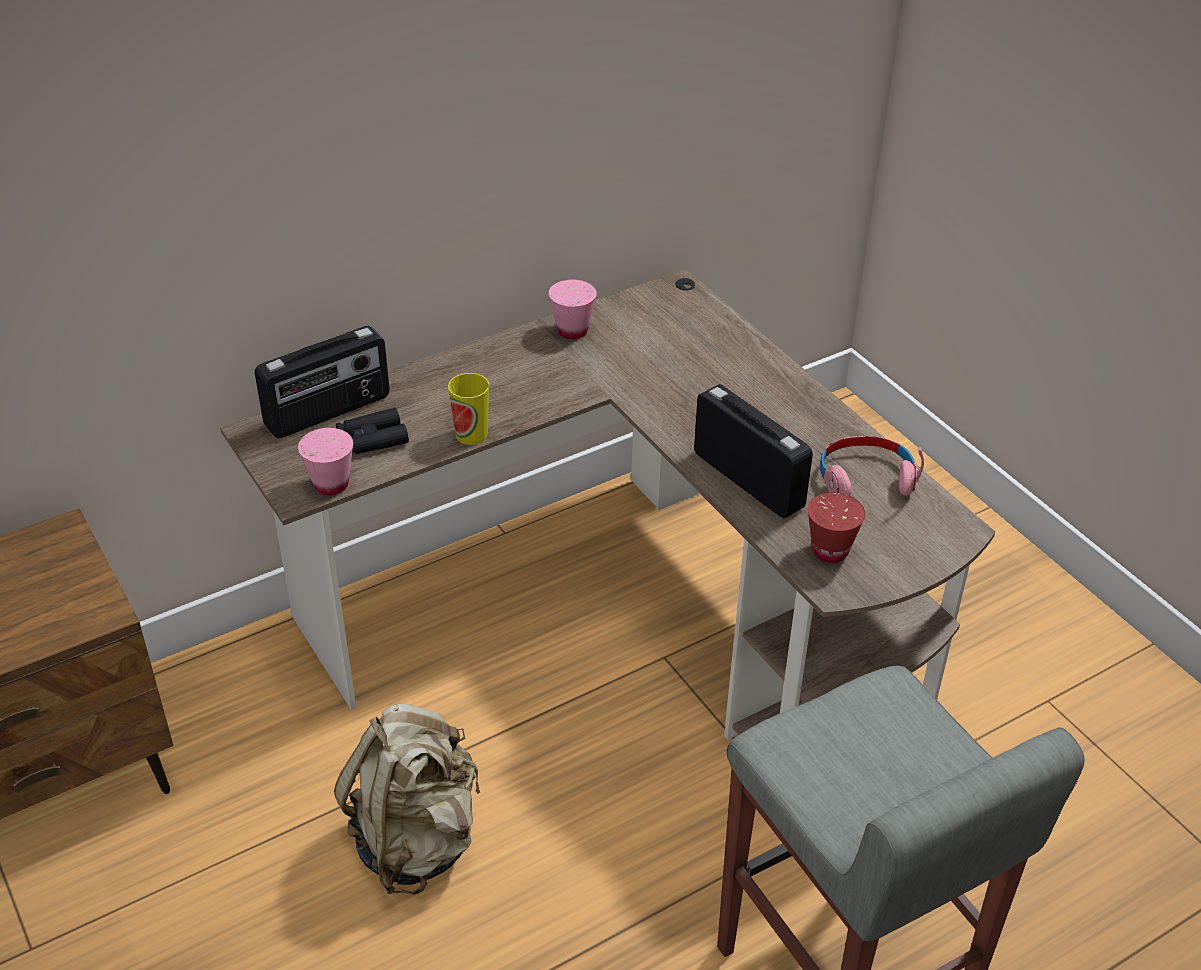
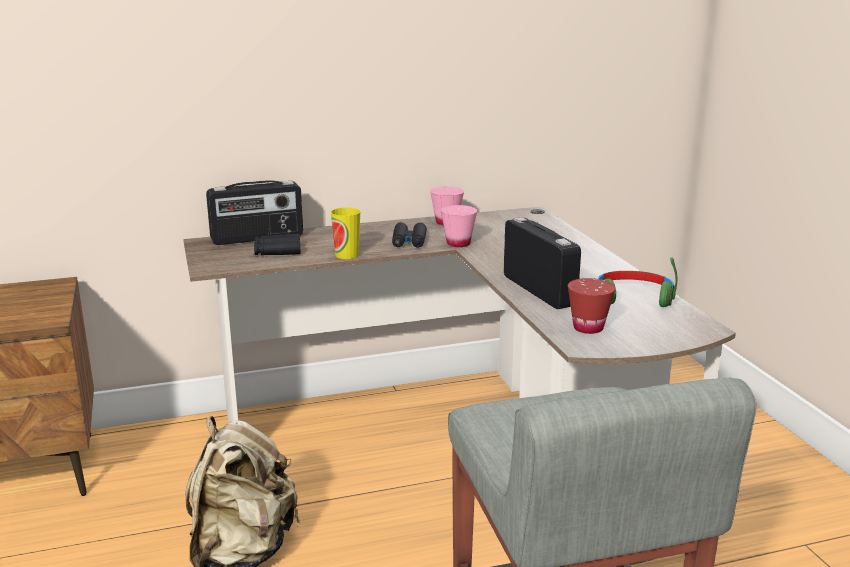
camera: 15 degrees right, 20 degrees down
(331, 484) = (235, 266): pink cup -> pink cup (458, 244)
(541, 388) = (409, 241): none -> black binoculars
(865, 478) = (634, 298): pink headphones -> green headphones

